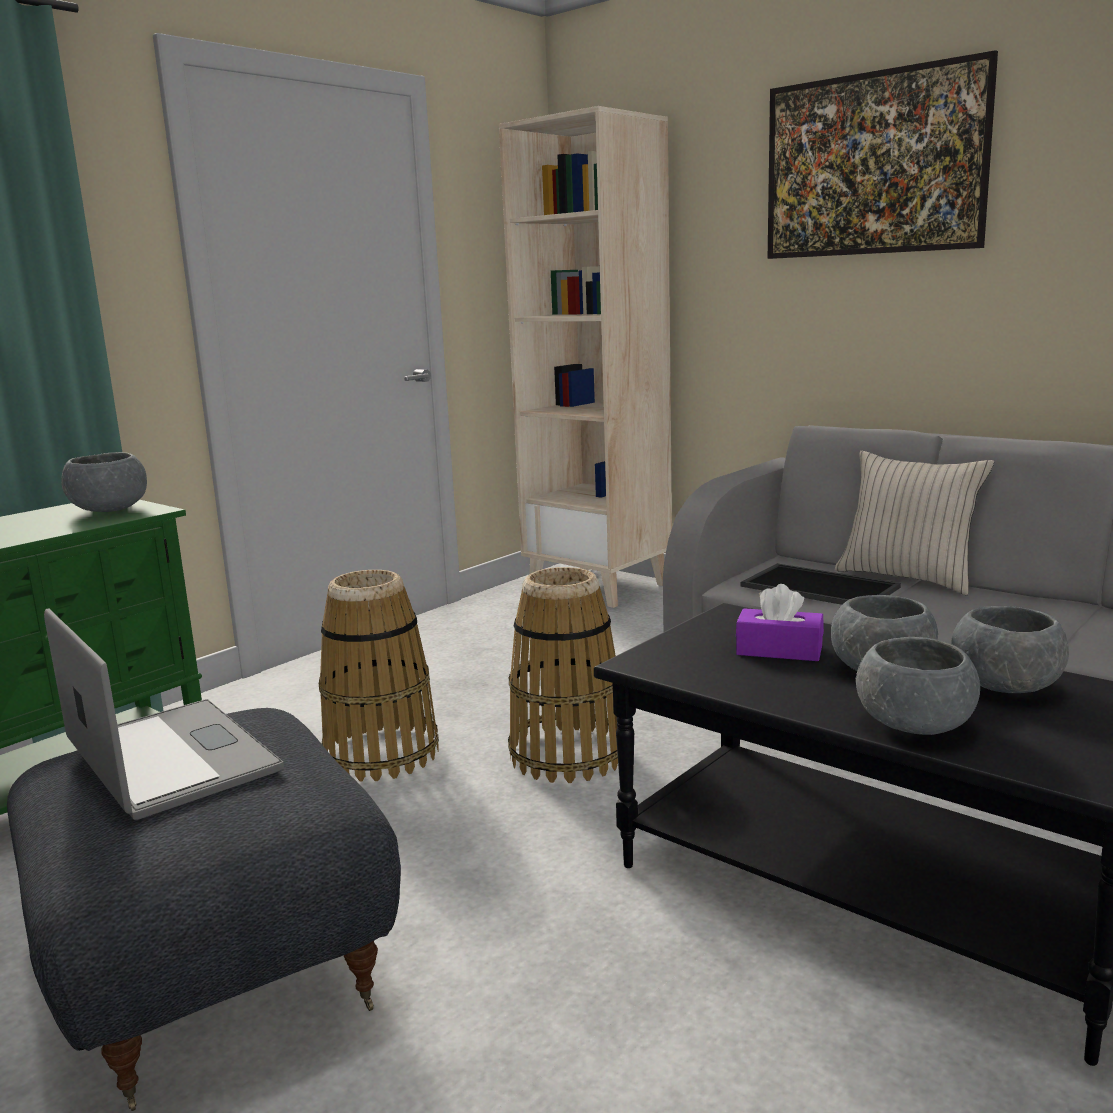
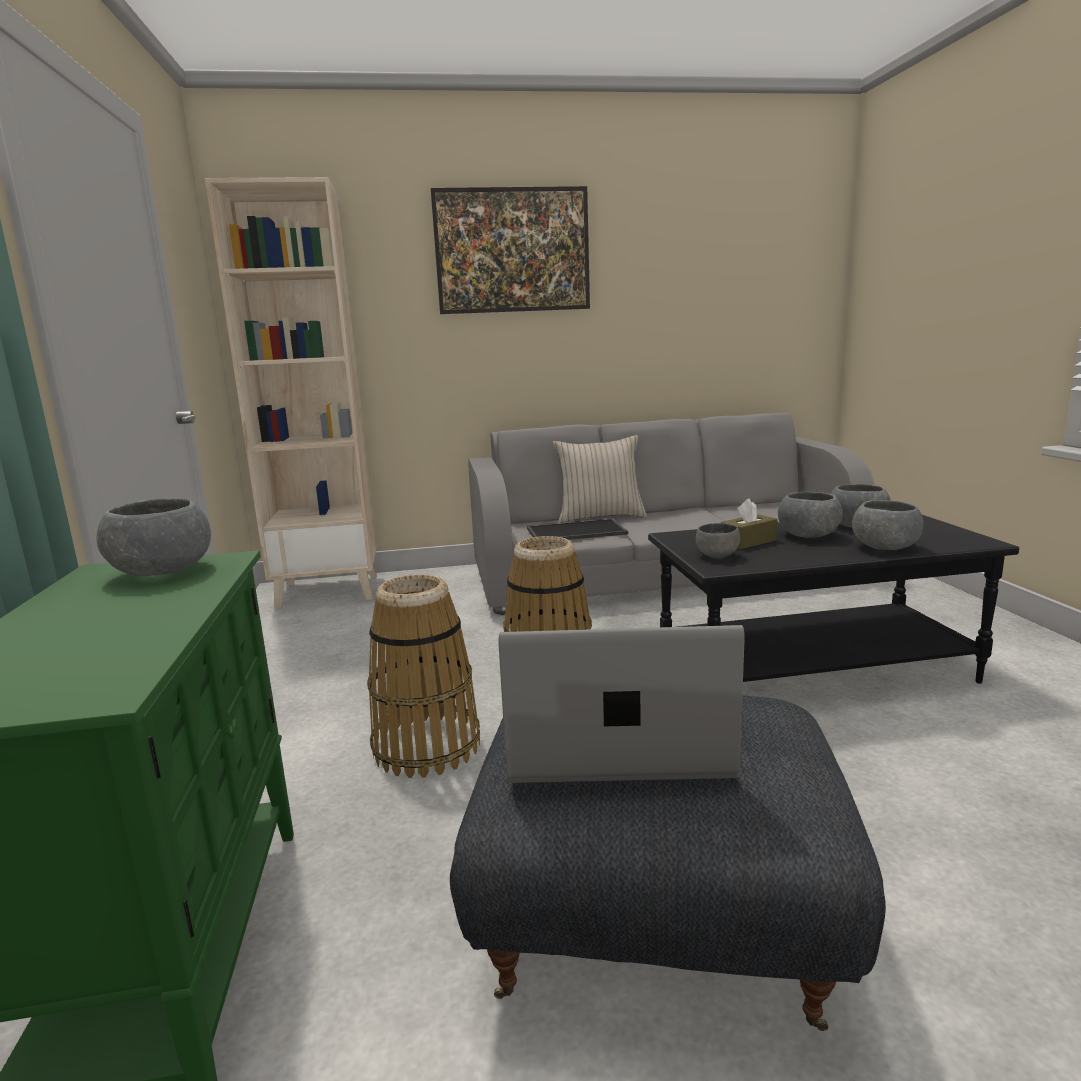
camera: 50 degrees left, 0 degrees up
(683, 652) = (716, 556): none -> grey bowl
(779, 650) = (748, 542): purple tissue box -> brown tissue box

